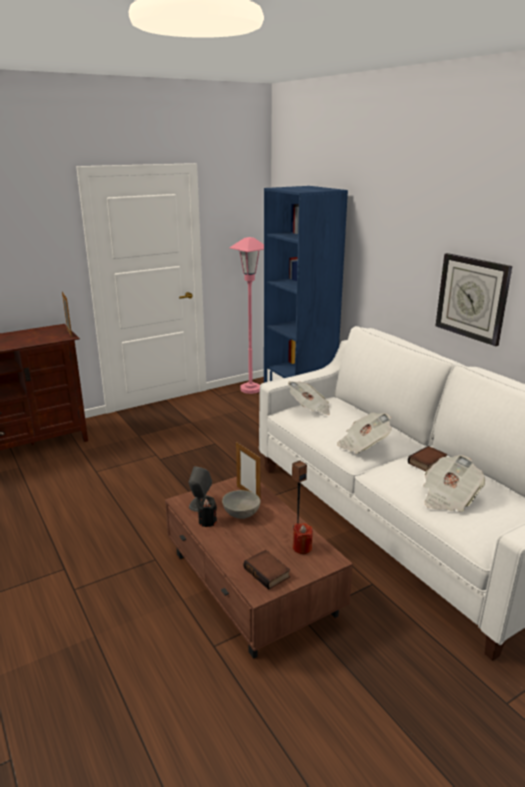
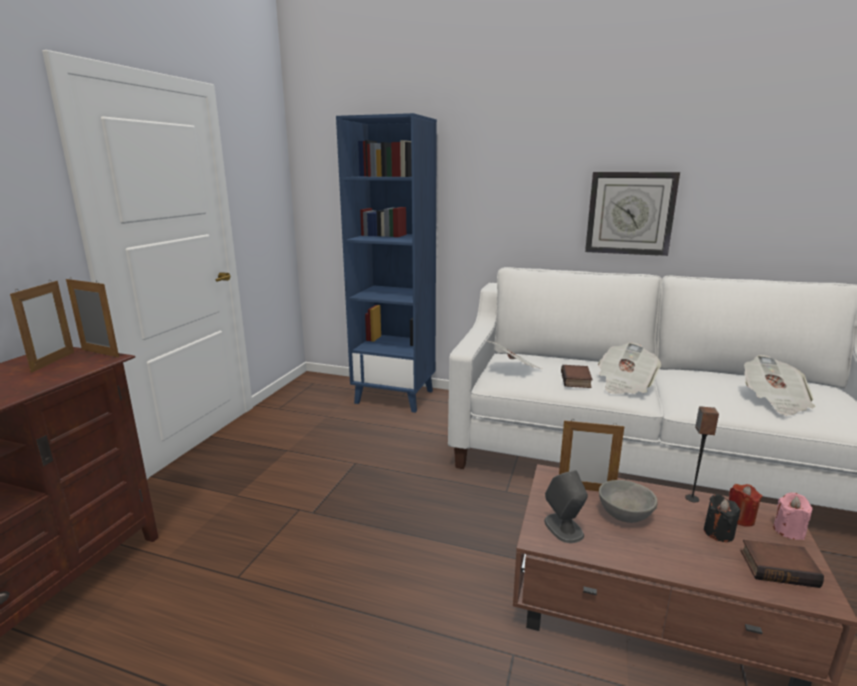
camera: 40 degrees left, 5 degrees down
(49, 333) = (53, 361): none -> picture frame
(207, 521) = (614, 546): black candle -> black candle (718, 533)
(250, 389) = (307, 390): pink floor lamp -> none
(316, 567) = (788, 531): none -> pink candle
(427, 463) = (698, 380): book -> book (577, 380)

